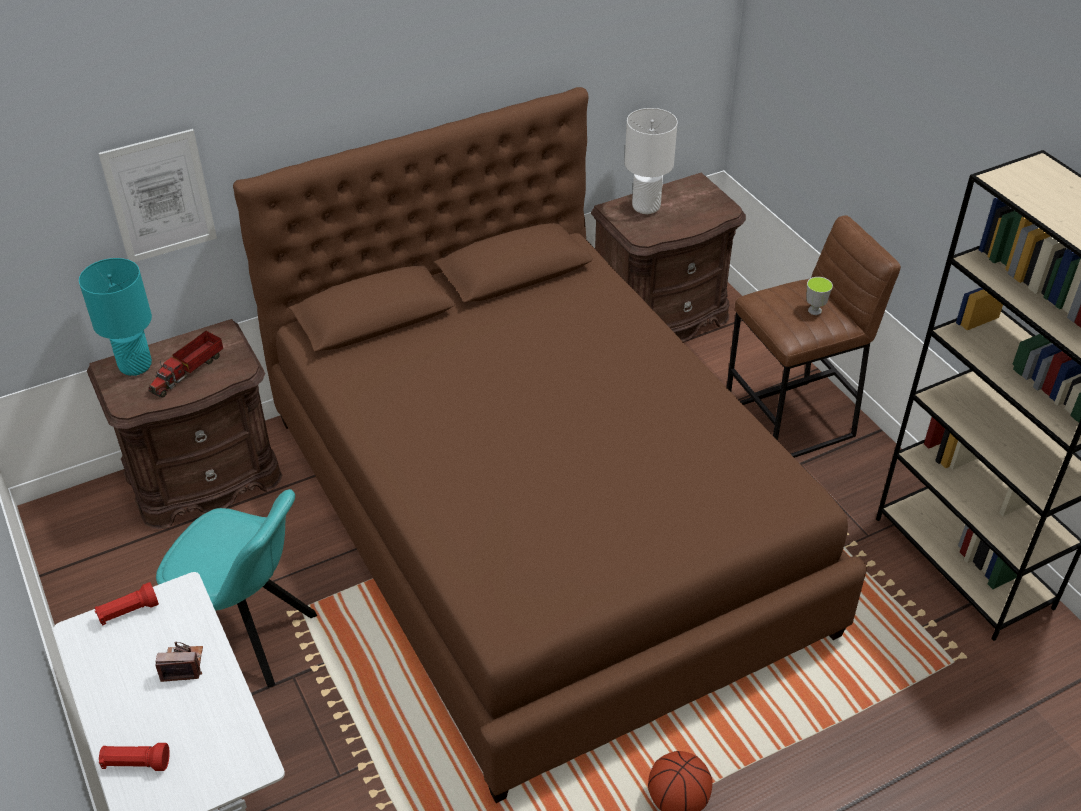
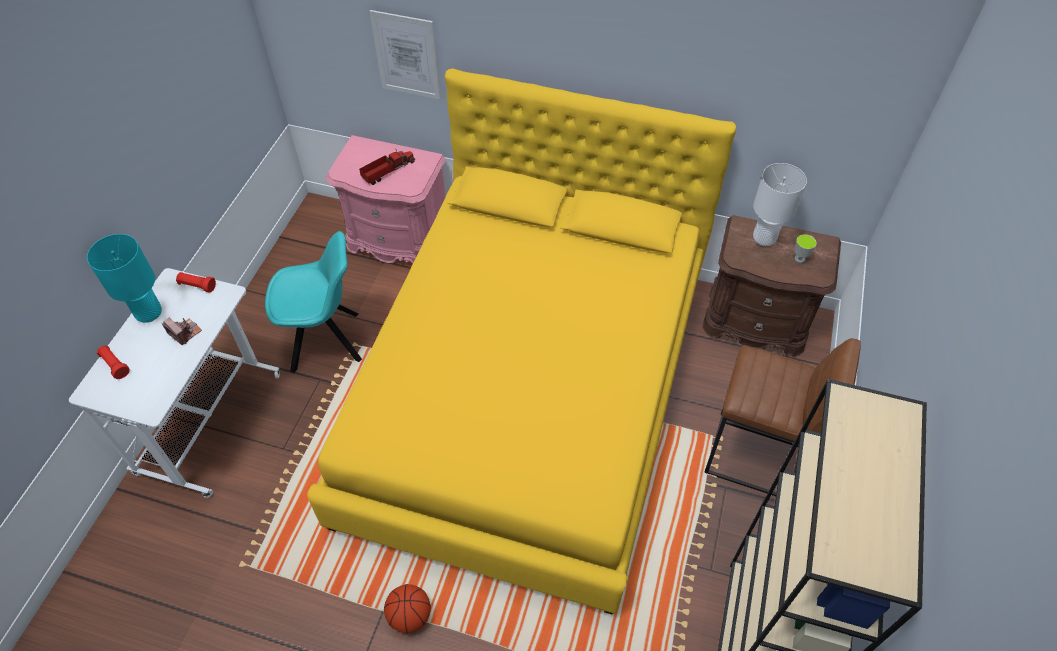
camera: 45 degrees right, 10 degrees up
(136, 367) = (367, 152): turquoise table lamp -> turquoise table lamp (150, 314)
(189, 371) = (387, 171): toy truck -> toy truck turned 150 degrees clockwise
(207, 480) = (397, 240): brown nightstand -> pink nightstand
(250, 635) = (326, 341): turquoise chair -> turquoise chair turned 75 degrees counterclockwise
(540, 520) = (529, 394): brown bed -> yellow bed
(814, 310) = (778, 393): cup -> cup (799, 258)

